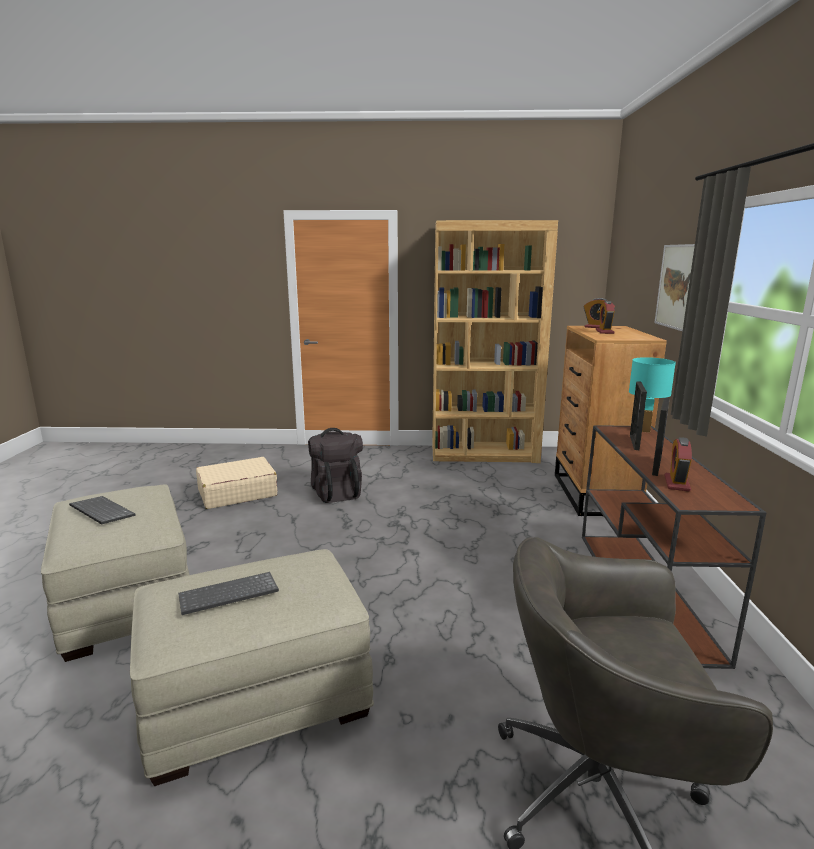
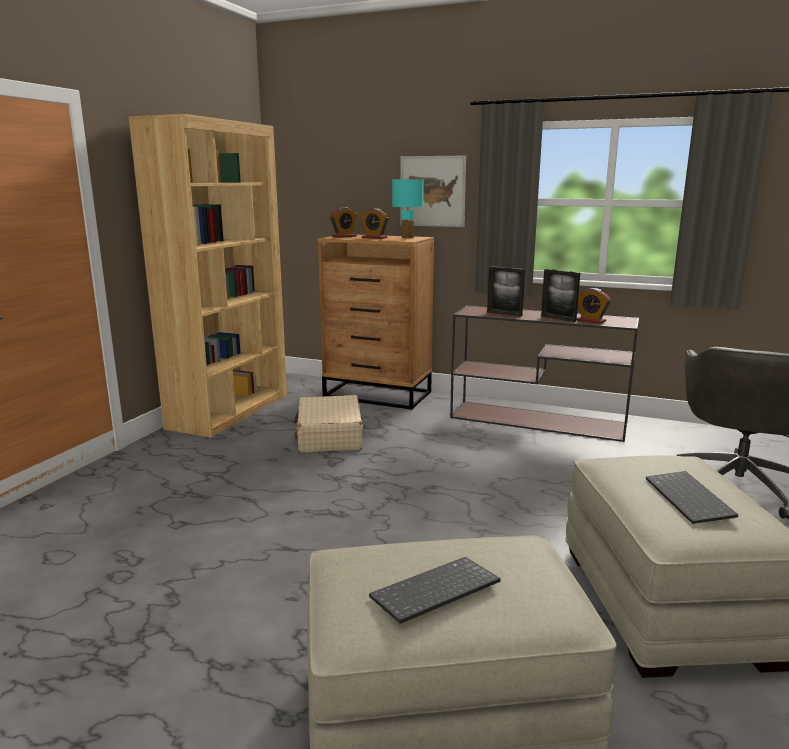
camera: 70 degrees left, 0 degrees up
(237, 493) = (132, 593): beige suitcase -> beige suitcase (329, 436)
(336, 492) = (231, 508): black backpack -> none
(645, 430) = (477, 308): turquoise table lamp -> turquoise table lamp (407, 238)

